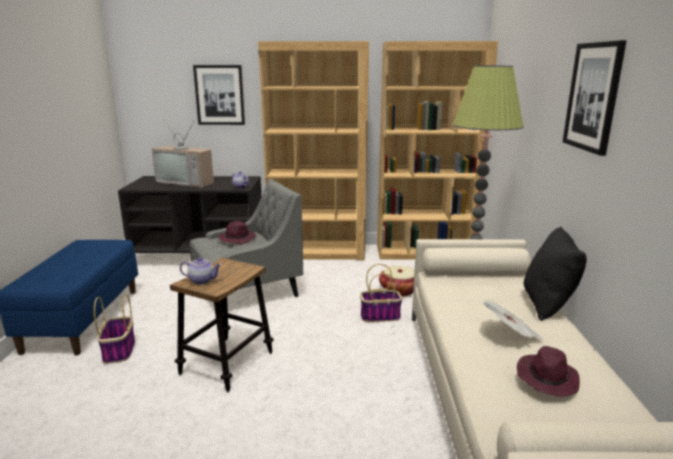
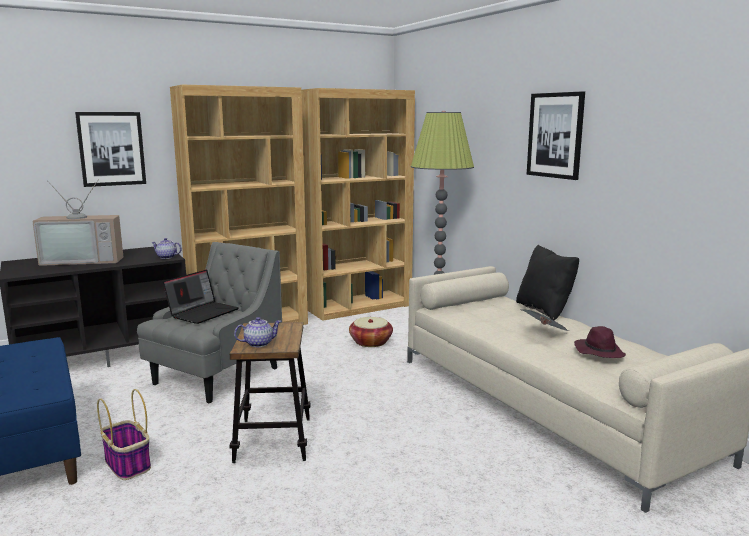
camera: 30 degrees left, 5 degrees down
(238, 238) = (203, 312): purple hat -> laptop
(380, 316) = (377, 366): basket -> none

